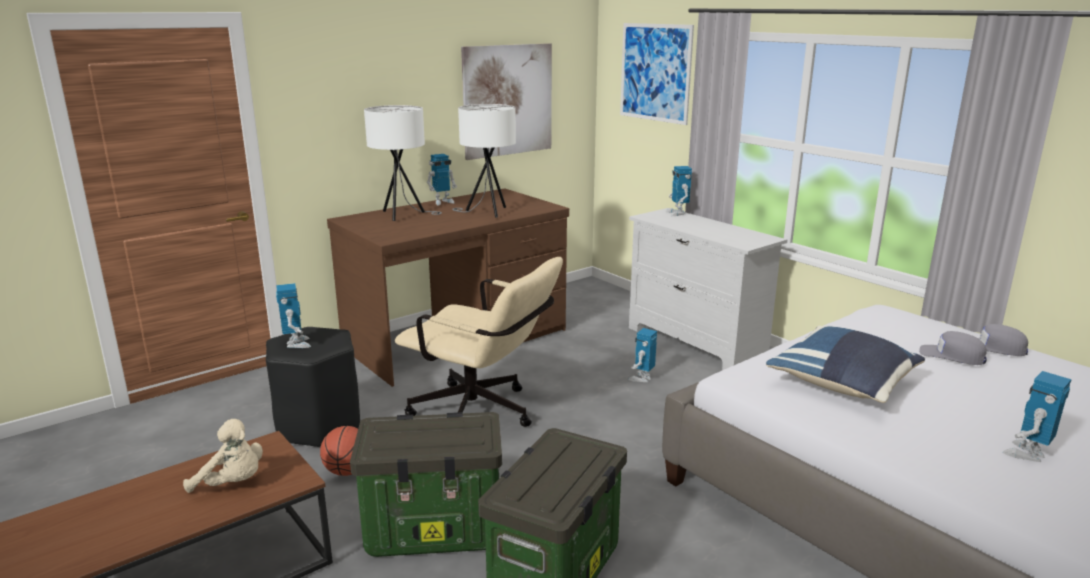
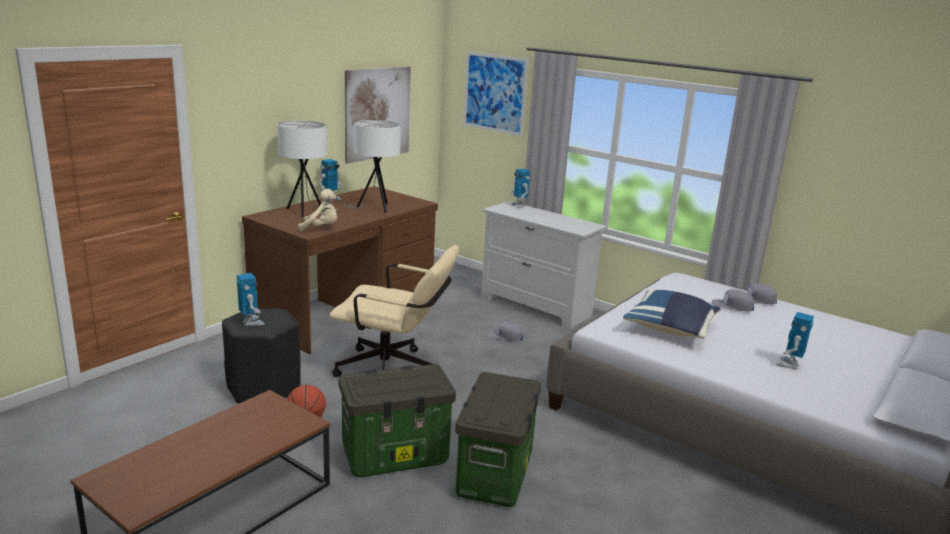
camera: 15 degrees left, 0 degrees up
(232, 483) = (258, 429): beige plush toy -> beige plush toy (321, 228)
(642, 378) = (505, 336): toy robot -> grey cap

